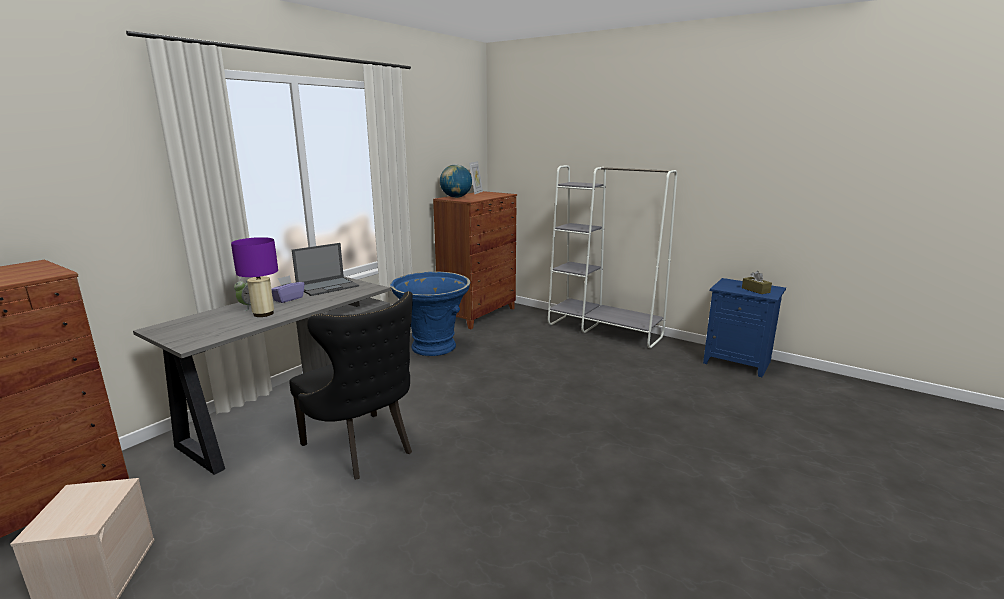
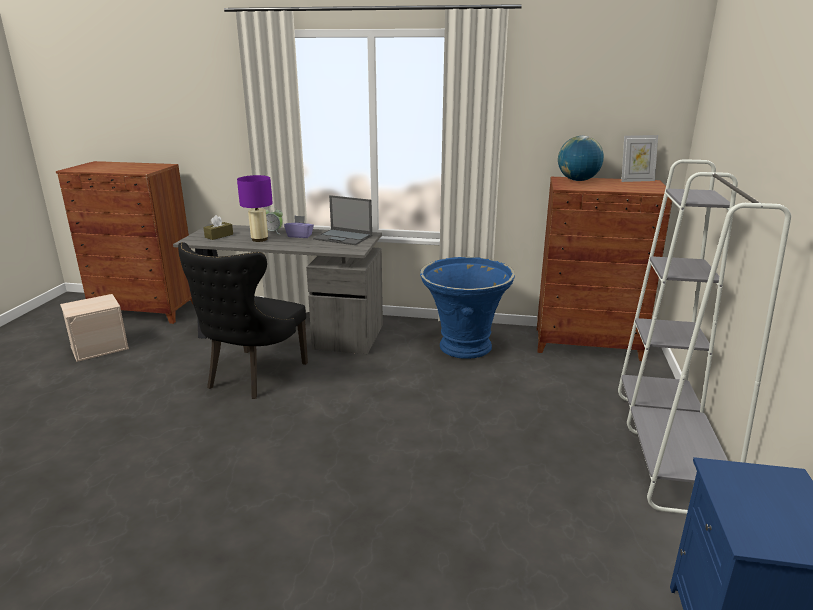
camera: 65 degrees right, 5 degrees up
(755, 290) = (767, 519): brown tissue box -> brown tissue box (219, 236)

